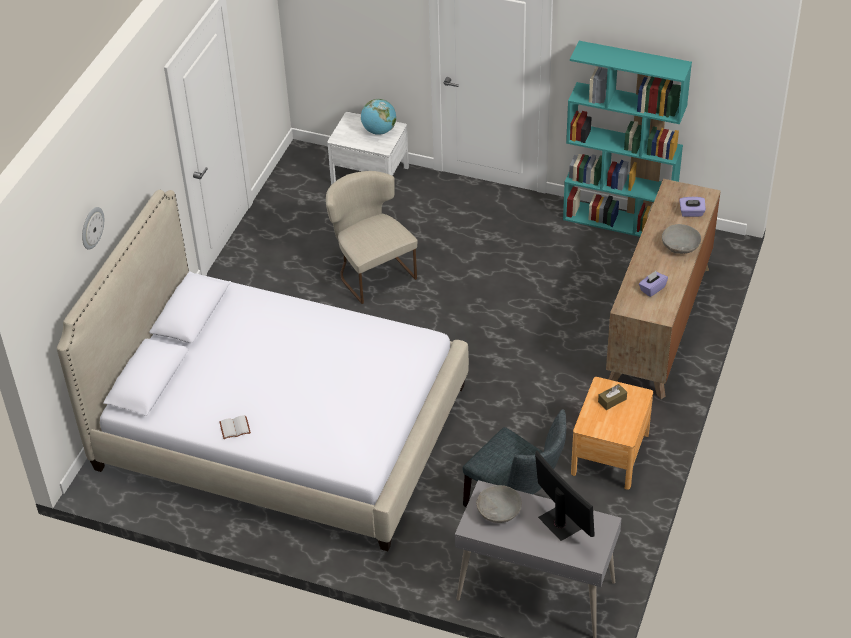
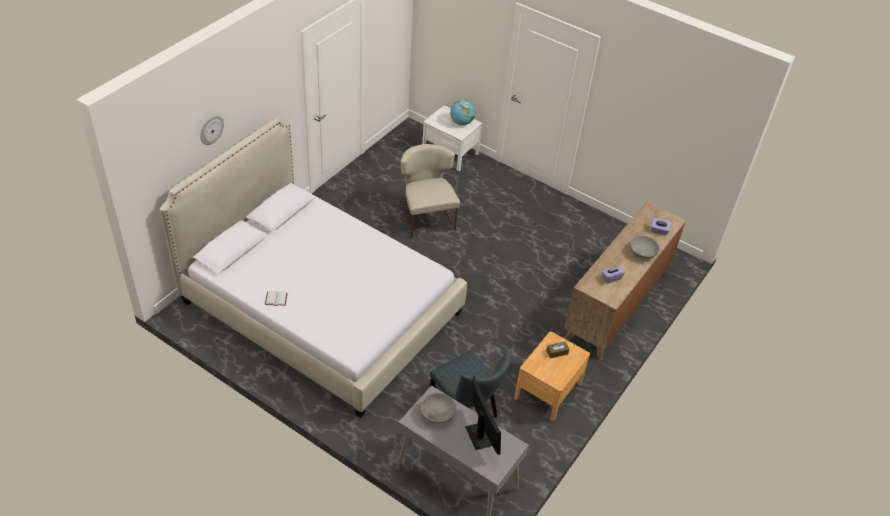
camera: 10 degrees right, 0 degrees up
(619, 221) = (612, 226): turquoise bookcase -> none

